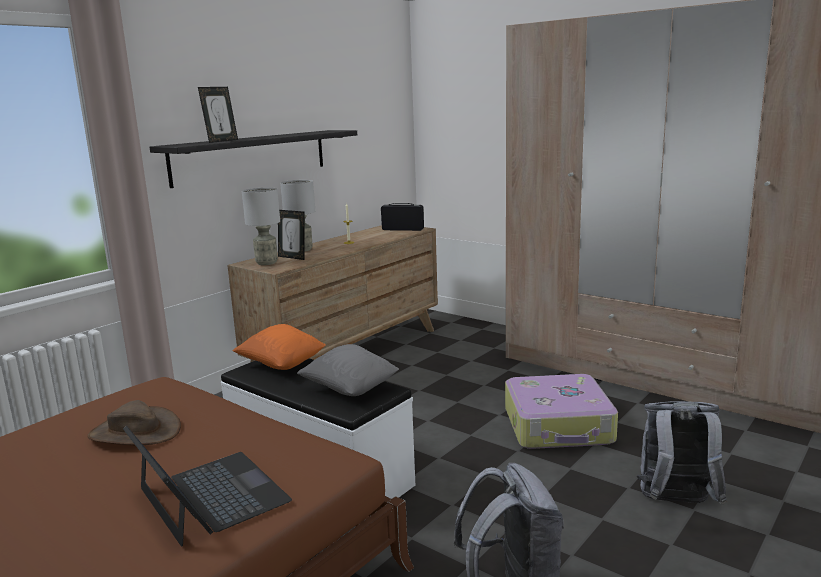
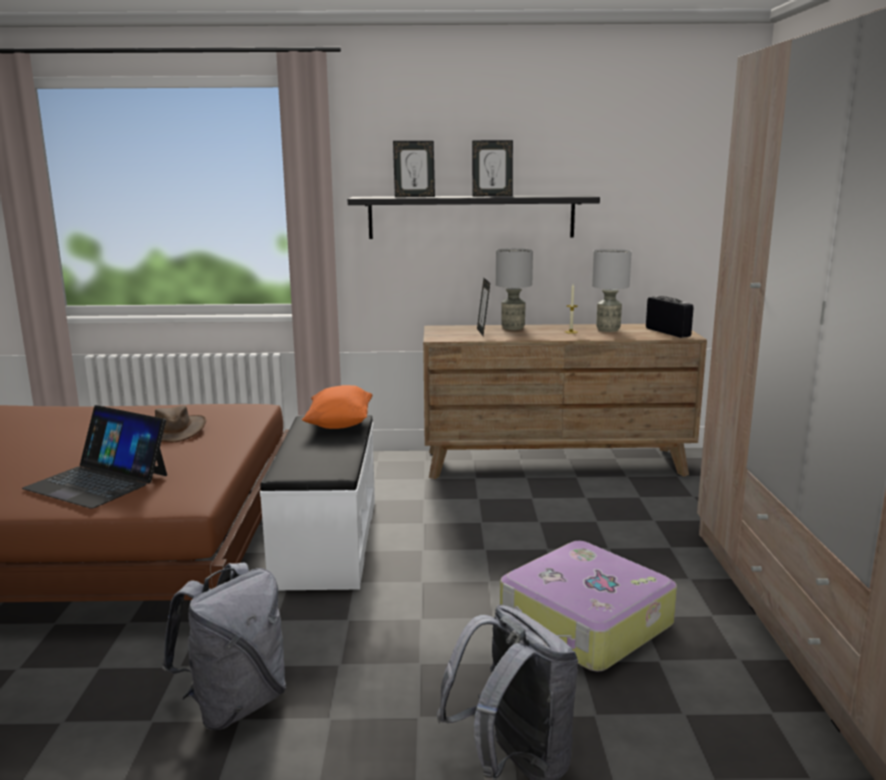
camera: 50 degrees right, 0 degrees up
(211, 496) = (98, 481): laptop -> laptop turned 105 degrees clockwise
(266, 263) = (450, 331): grey table lamp -> grey table lamp (607, 330)
(278, 135) = (492, 196): none -> picture frame
(349, 389) = (322, 460): grey pillow -> none

